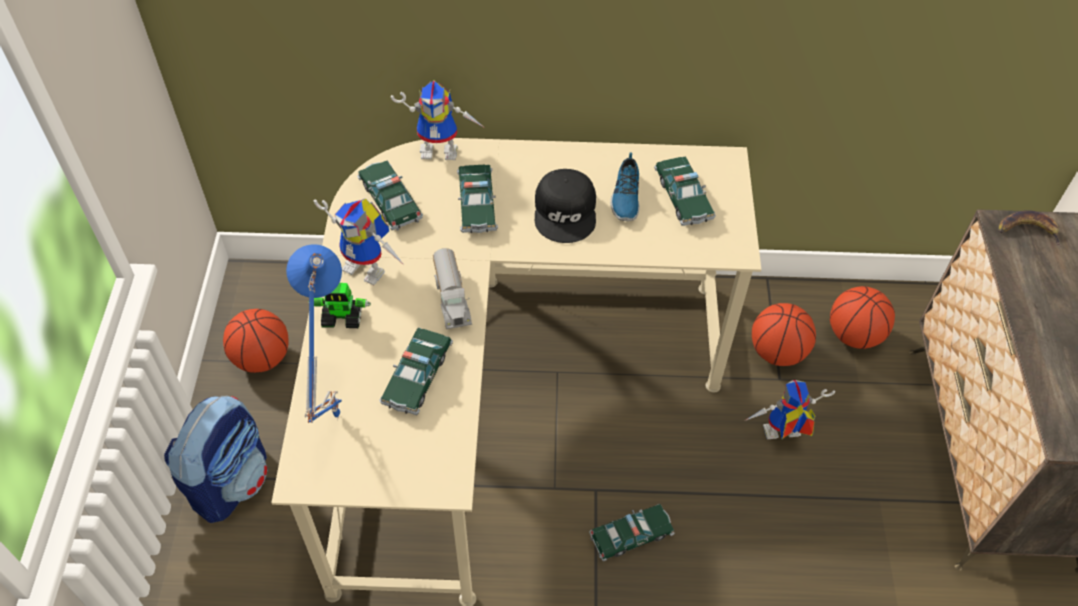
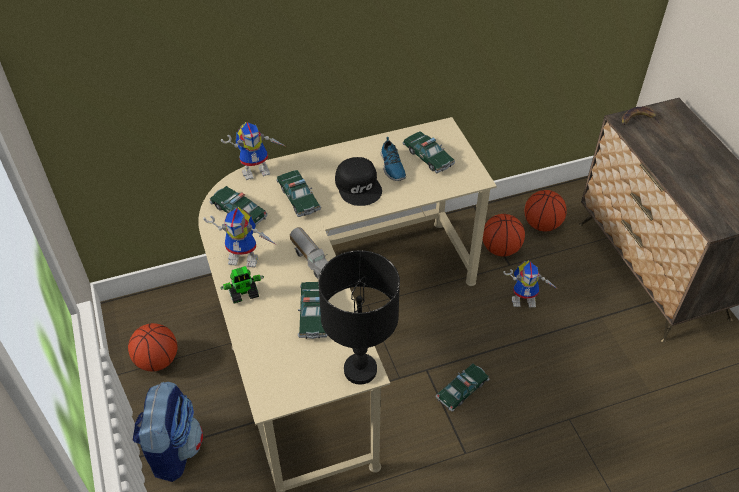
camera: 20 degrees left, 5 degrees down
(334, 416) = (270, 356): blue table lamp -> none
(440, 476) = (360, 369): none -> black table lamp
(779, 436) = (525, 299): toy robot -> toy robot turned 150 degrees counterclockwise

